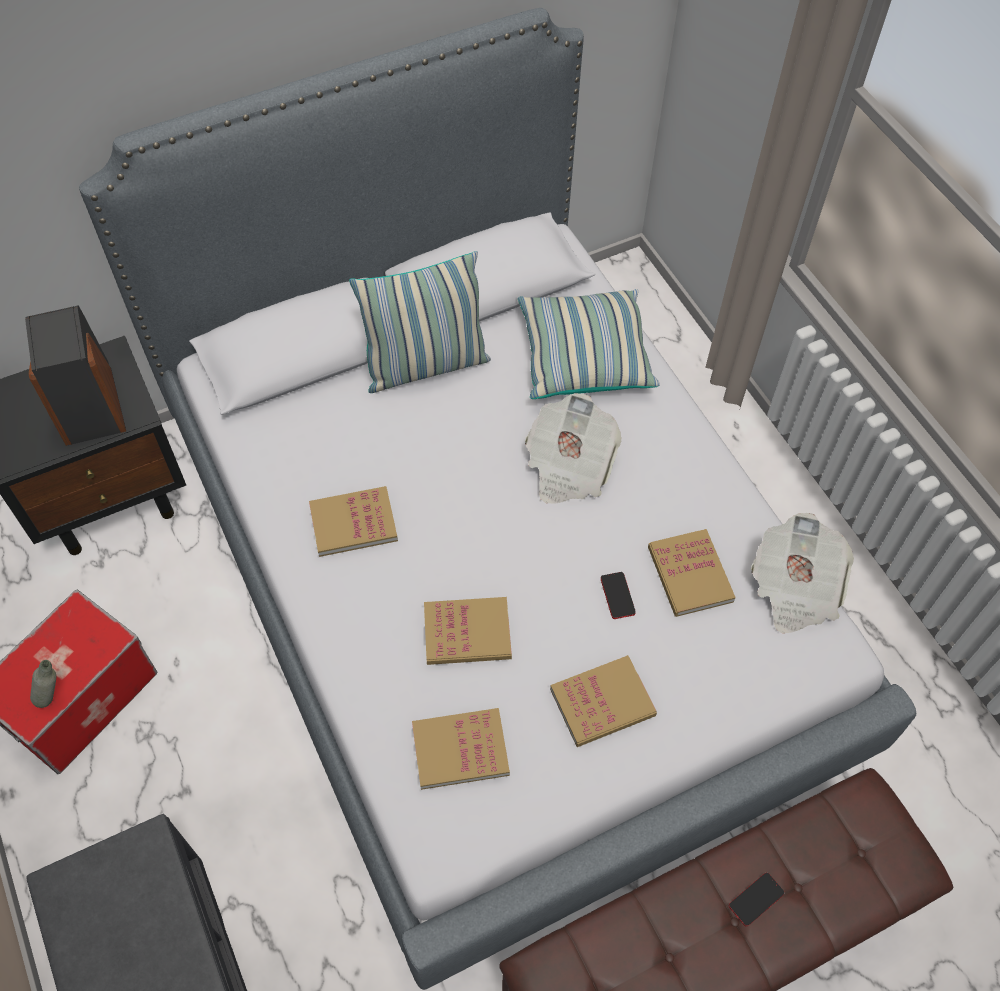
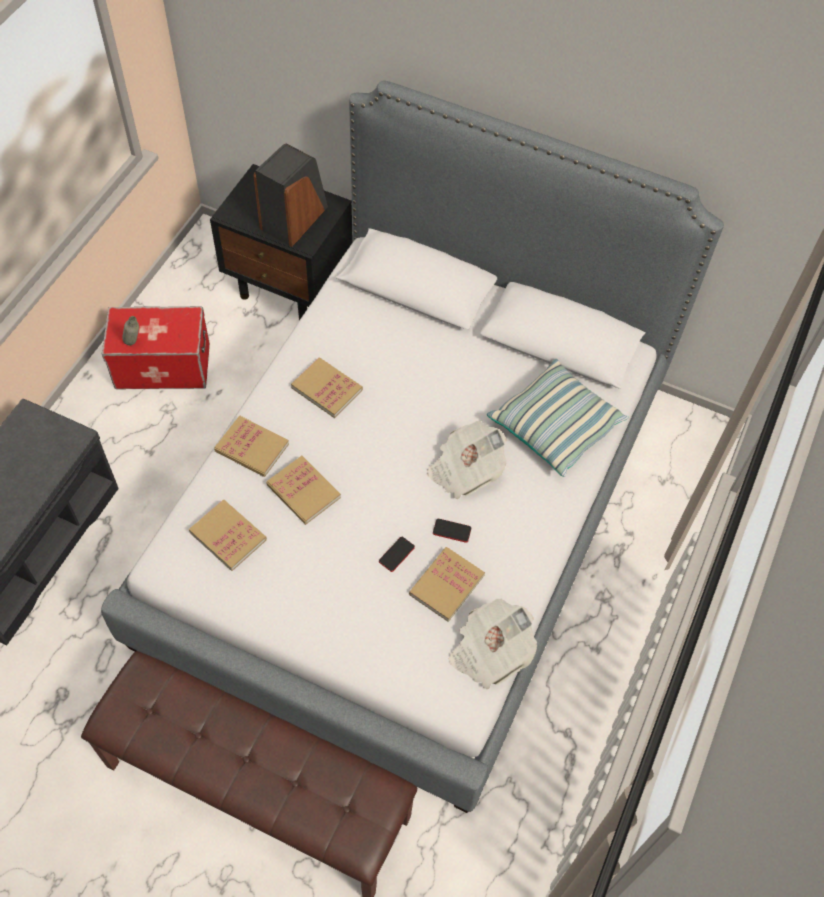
camera: 50 degrees right, 0 degrees up
(425, 365) = (467, 350): pillow -> none
(602, 702) = (317, 591): book -> book (252, 448)
(756, 899) = (267, 762): phone -> phone (452, 531)

